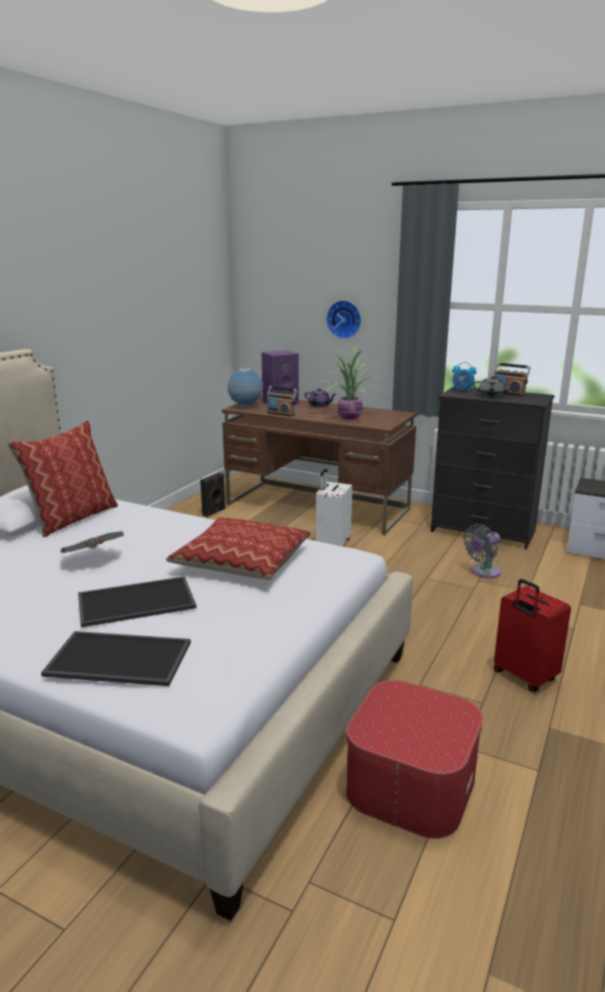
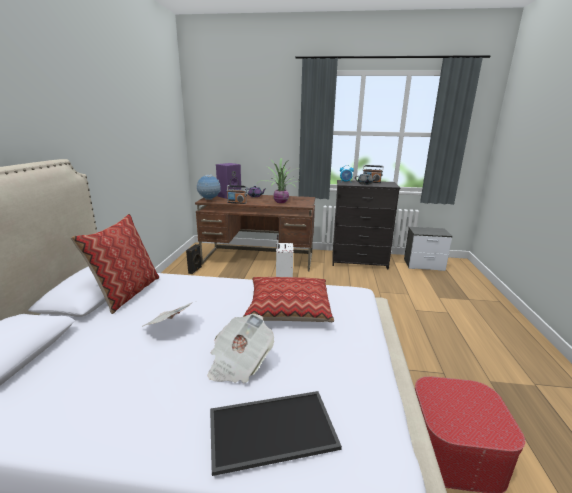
camera: 20 degrees left, 0 degrees up
(135, 603) = (239, 363): tray -> newspaper
(344, 319) = (264, 143): wall clock -> none
(483, 572) = (378, 286): grey fan -> none
(523, 677) = (450, 349): red suitcase -> none

